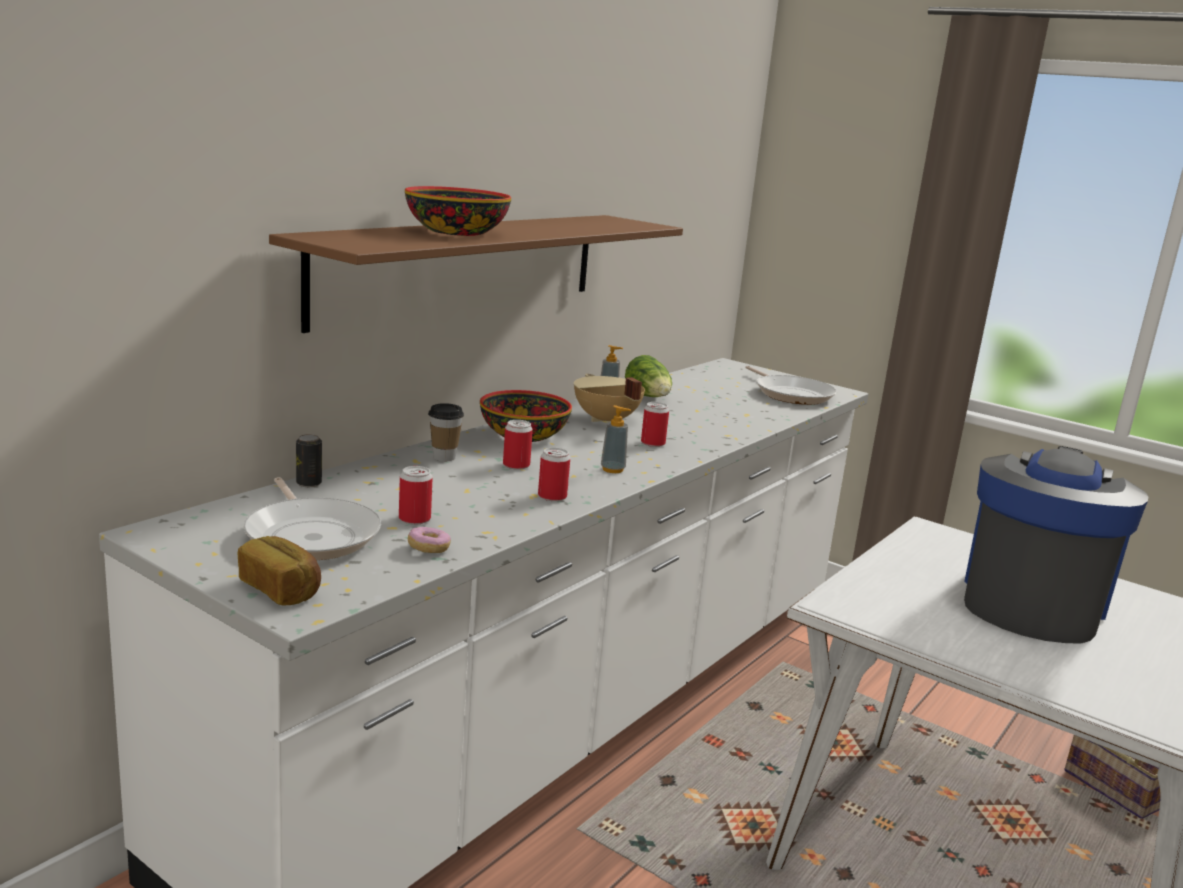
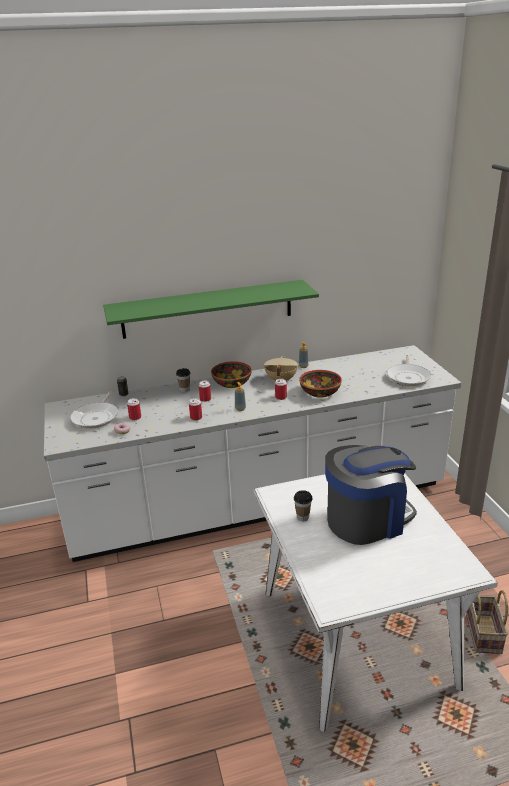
camera: 40 degrees right, 10 degrees up
(281, 589) = (63, 436): bread -> none
(457, 232) = (181, 302): bowl -> bowl (320, 393)
(464, 266) = (207, 309): brown shelf -> green shelf
(649, 398) = (324, 369): lettuce -> none
(946, 628) = (303, 517): none -> cup

